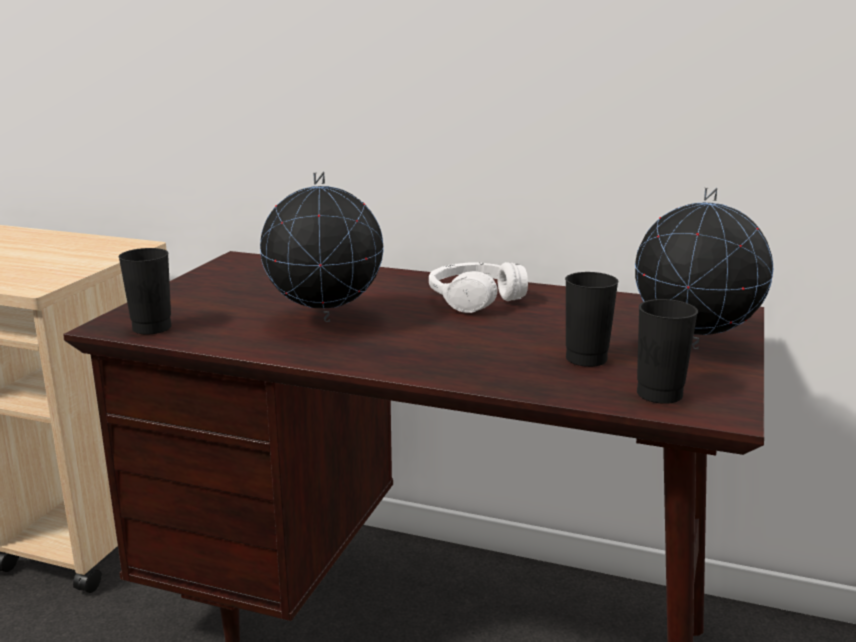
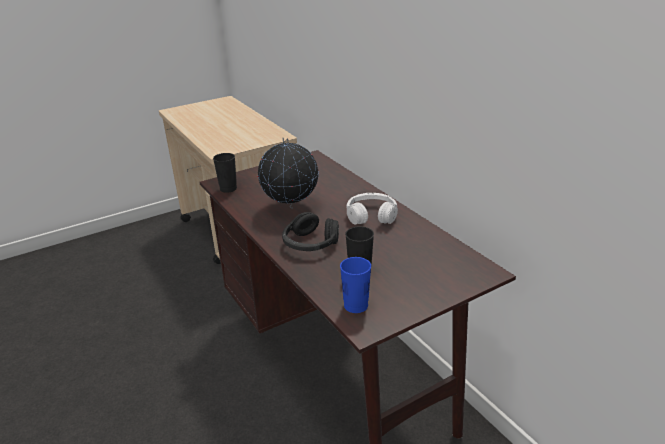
camera: 40 degrees right, 10 degrees up
(448, 352) = (310, 243): none -> black headphones
(659, 394) = (356, 305): black cup -> blue cup
(693, 347) = (422, 286): globe -> none

